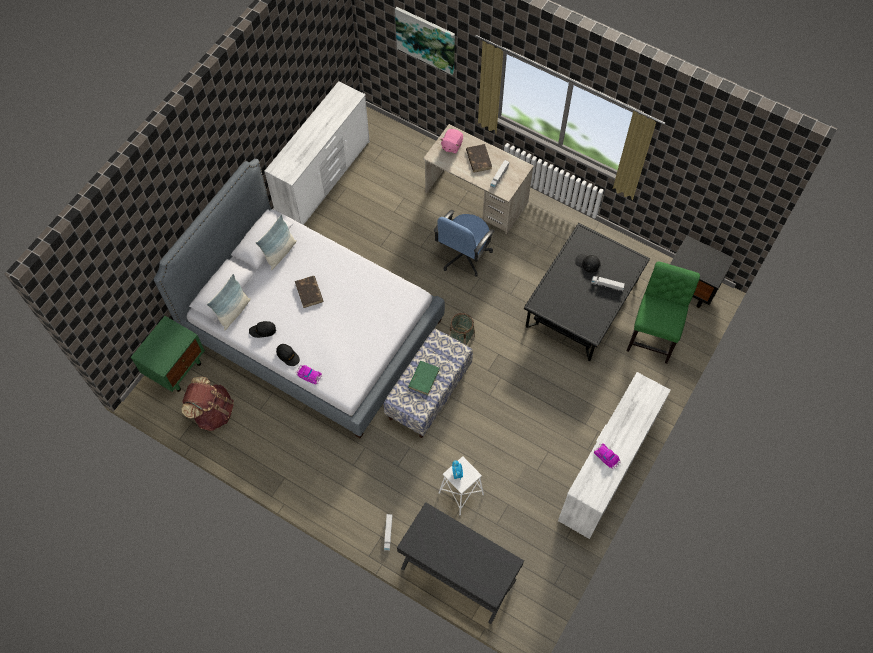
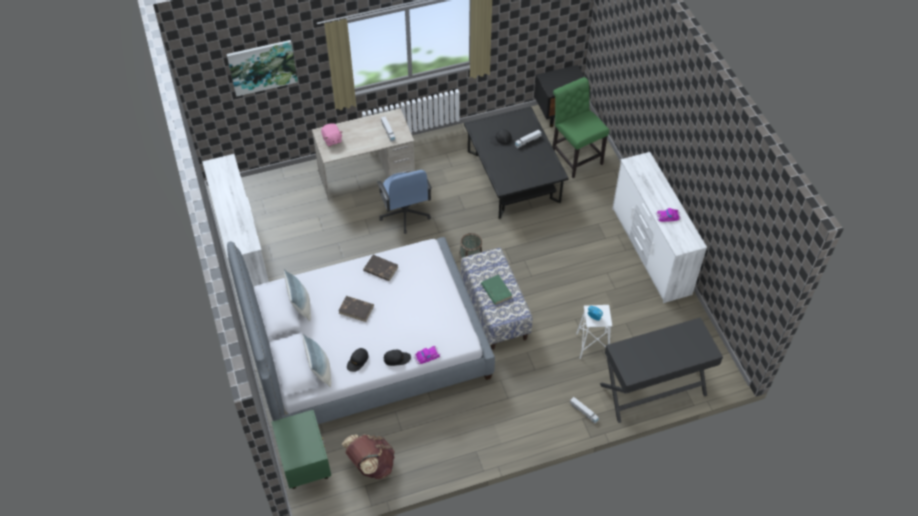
camera: 50 degrees left, 10 degrees down
(478, 159) = (360, 133): brown book -> brown book (380, 269)

